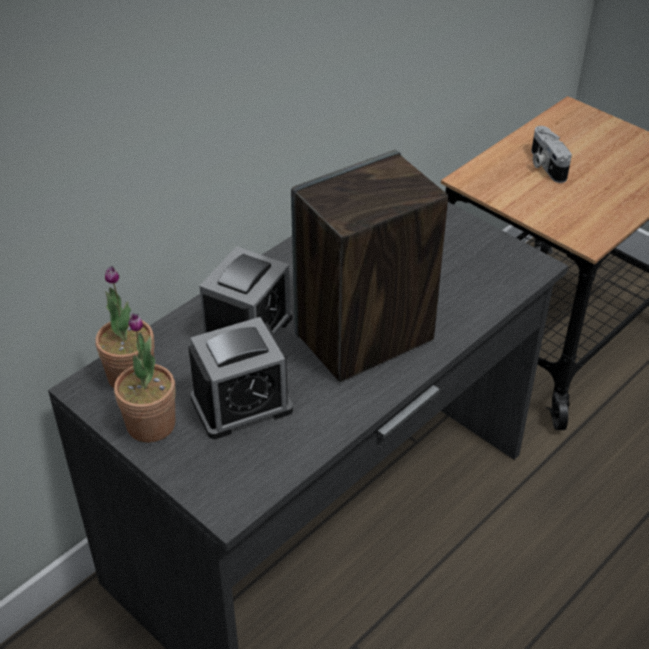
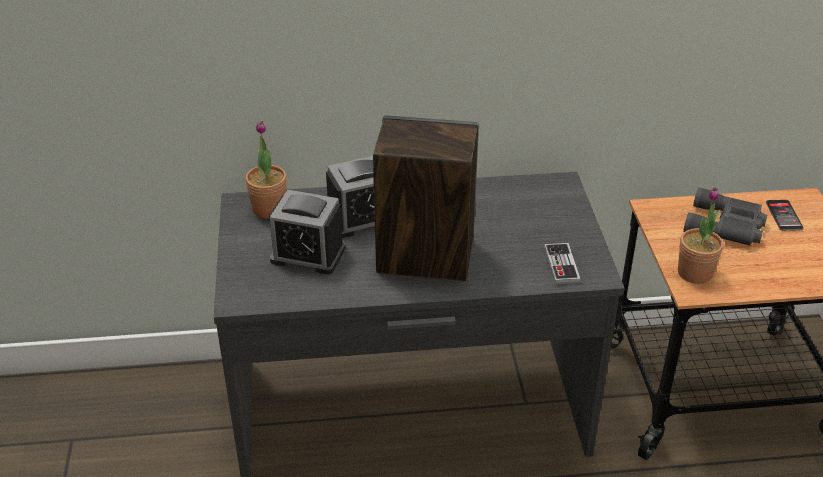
camera: 40 degrees right, 5 degrees down
(151, 425) = (249, 238): potted plant -> potted plant (694, 273)
(493, 273) = (561, 265): none -> game controller
(545, 165) = (726, 226): camera -> grey binoculars
(574, 133) = (784, 216): none -> phone

